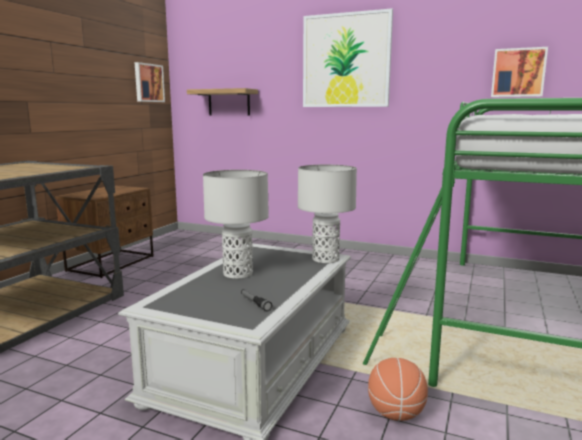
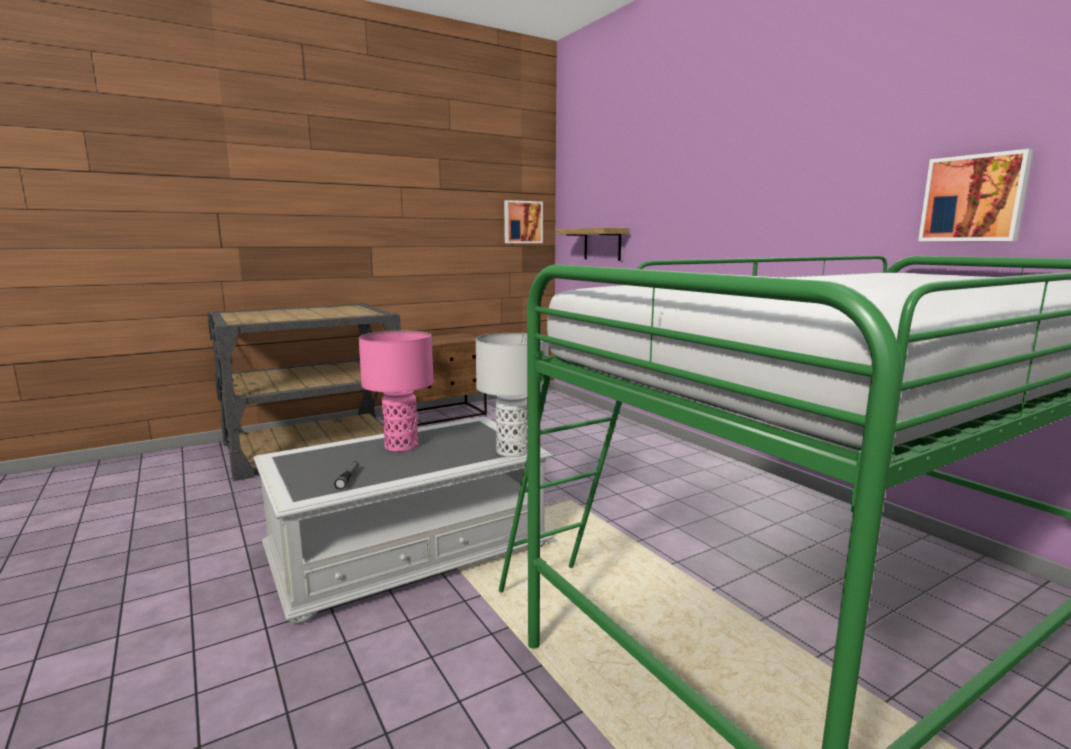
camera: 35 degrees right, 0 degrees up
(238, 273) = (402, 445): white table lamp -> pink table lamp
(346, 61) = (722, 188): picture -> none
(396, 413) = (445, 655): basketball -> none

